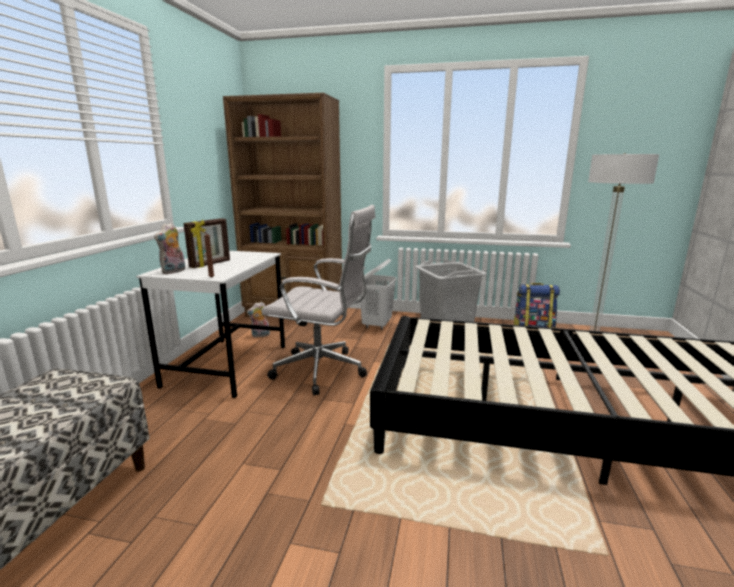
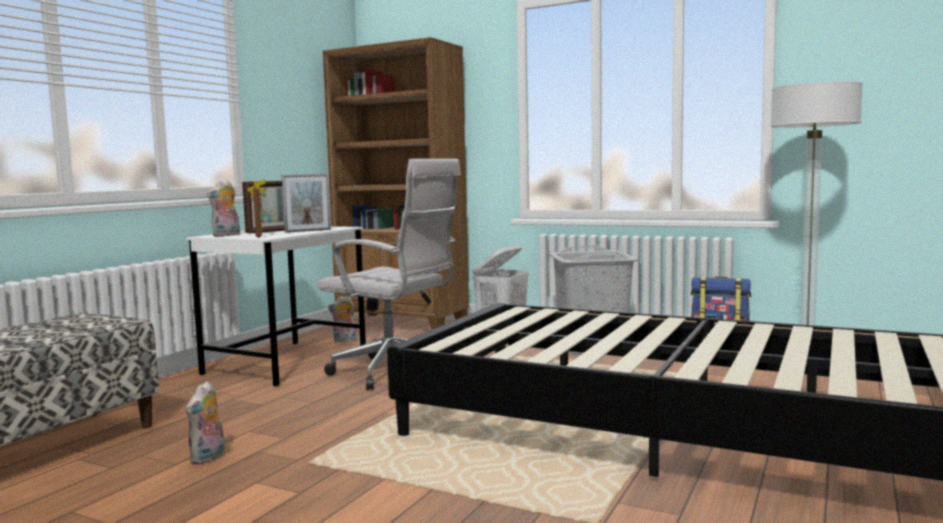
camera: 15 degrees right, 10 degrees down
(225, 510) = (208, 458): none -> plush toy
(242, 262) = (308, 231): none -> picture frame

